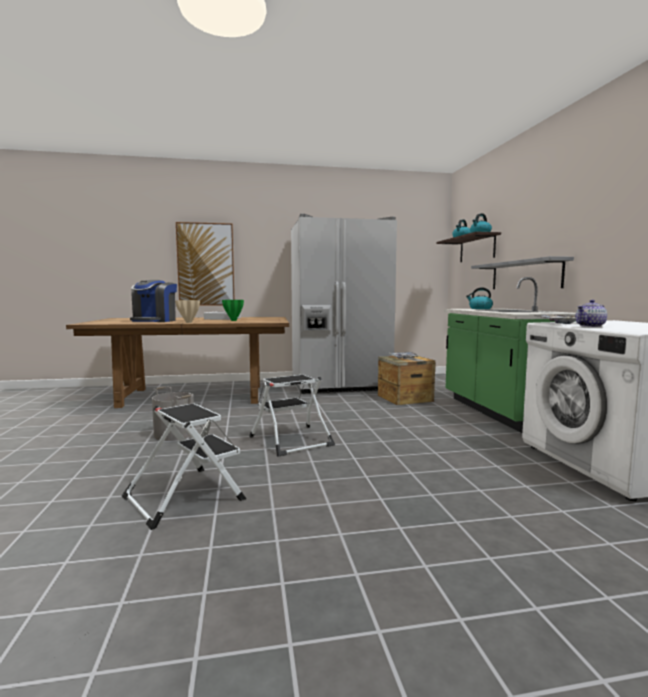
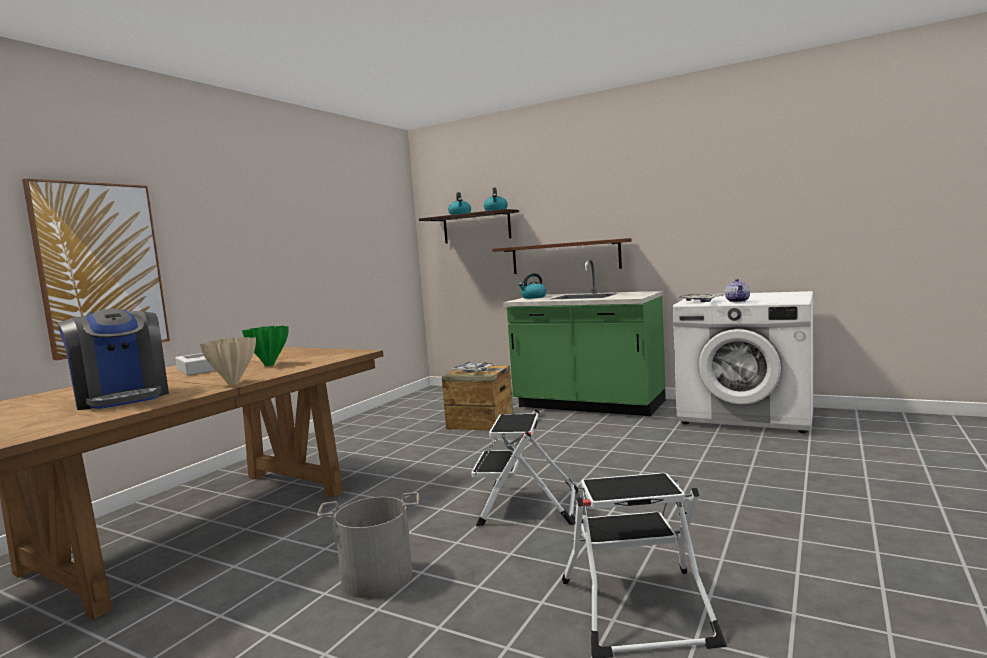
camera: 50 degrees left, 0 degrees up
(340, 385) = (366, 433): white fridge -> none
(525, 275) = (564, 257): grey shelf -> brown shelf

